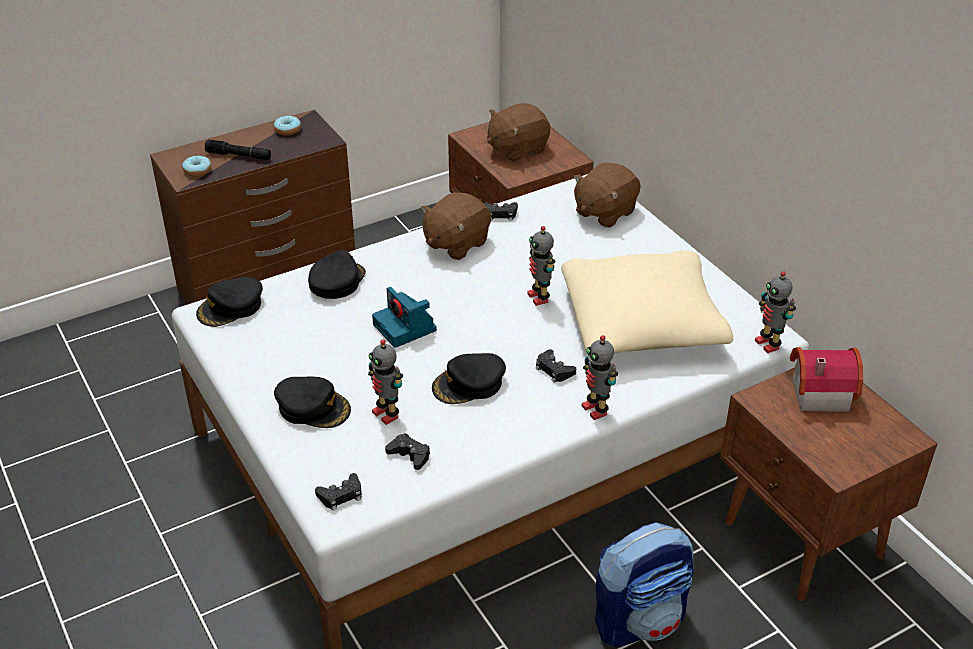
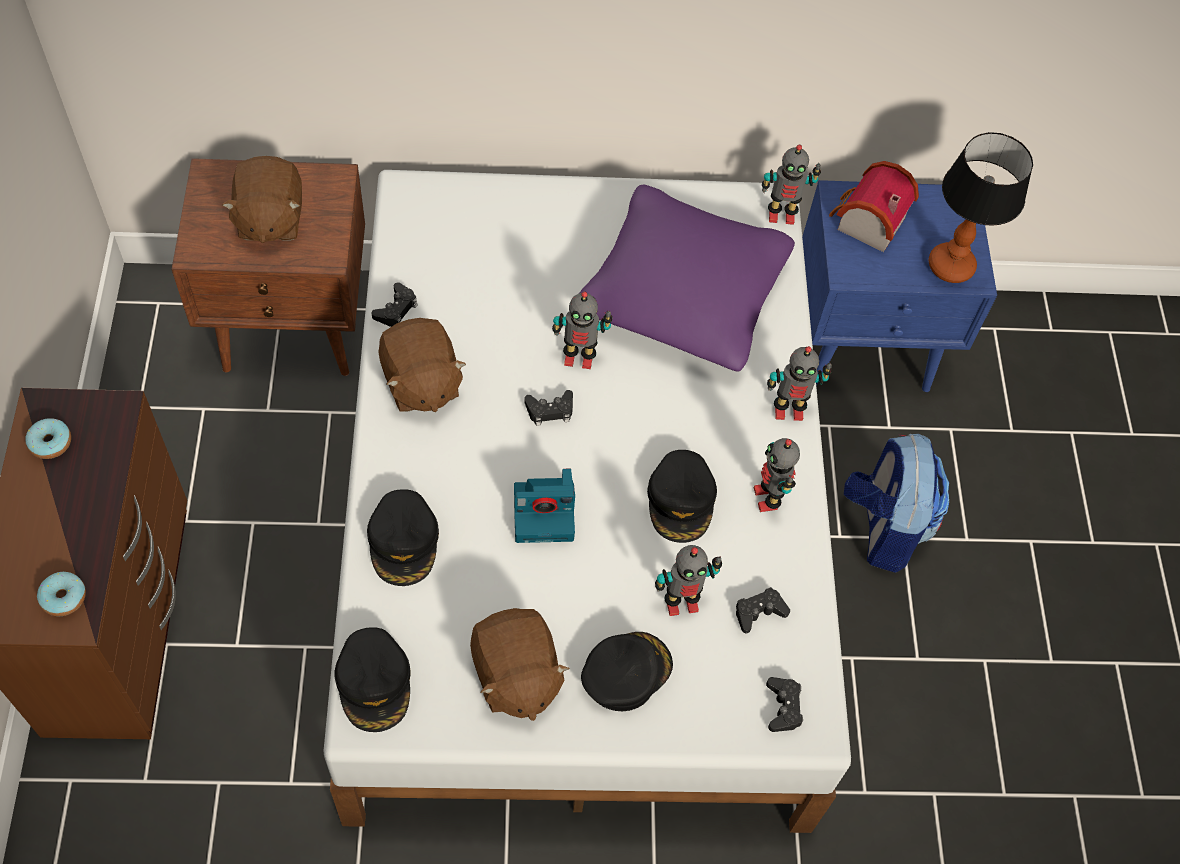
camera: 65 degrees left, 20 degrees up
(239, 156) = (67, 530): black flashlight -> none
(336, 281) = (404, 542): black cap -> black cap turned 150 degrees counterclockwise
(509, 426) = (768, 498): none -> toy robot
(554, 370) = (707, 412): black game controller -> black game controller (550, 410)
(604, 212) = (469, 213): brown plush toy -> brown plush toy (515, 676)
(642, 323) = (683, 294): beige pillow -> purple pillow
(804, 541) = (866, 344): brown nightstand -> blue nightstand
(832, 454) = (951, 267): none -> table lamp

